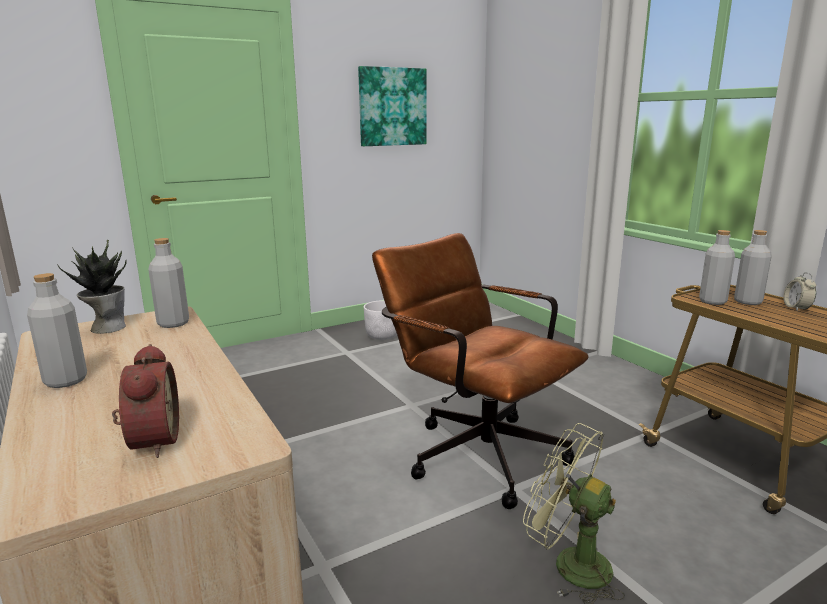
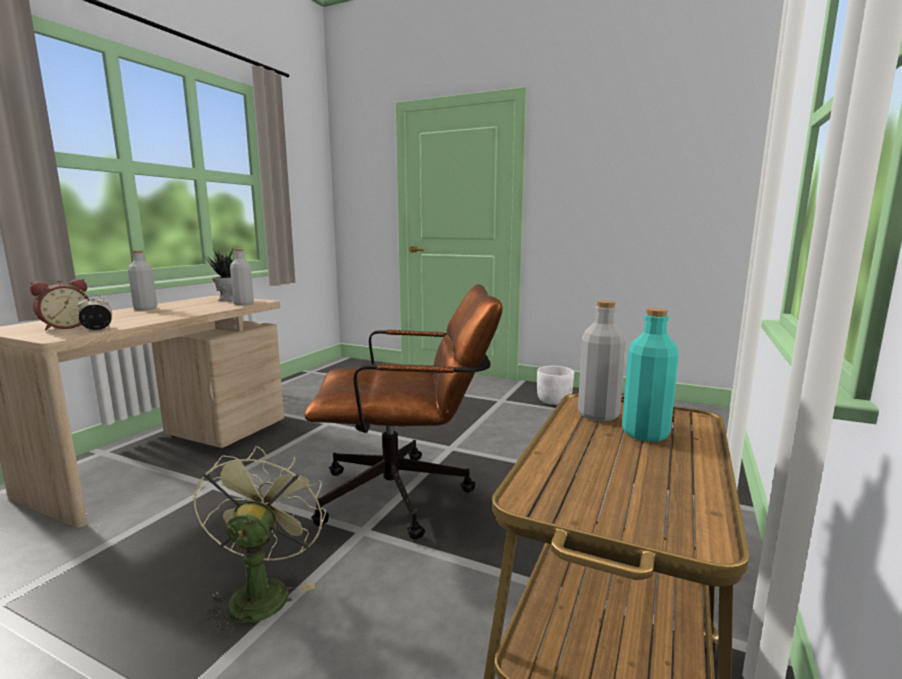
camera: 55 degrees right, 5 degrees down
(392, 107) = (623, 175): picture -> none
(475, 450) = (408, 495): brown office chair -> brown office chair turned 75 degrees clockwise
(748, 301) = (645, 434): grey bottle -> turquoise bottle
(796, 308) = (681, 468): alarm clock -> alarm clock (97, 329)

